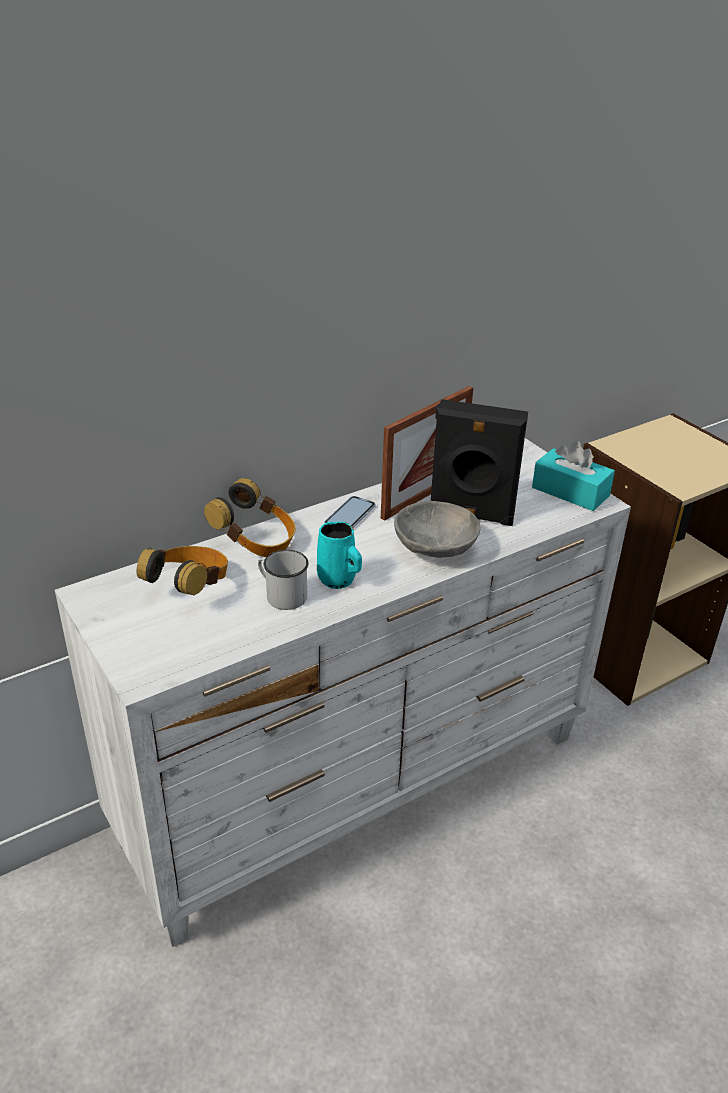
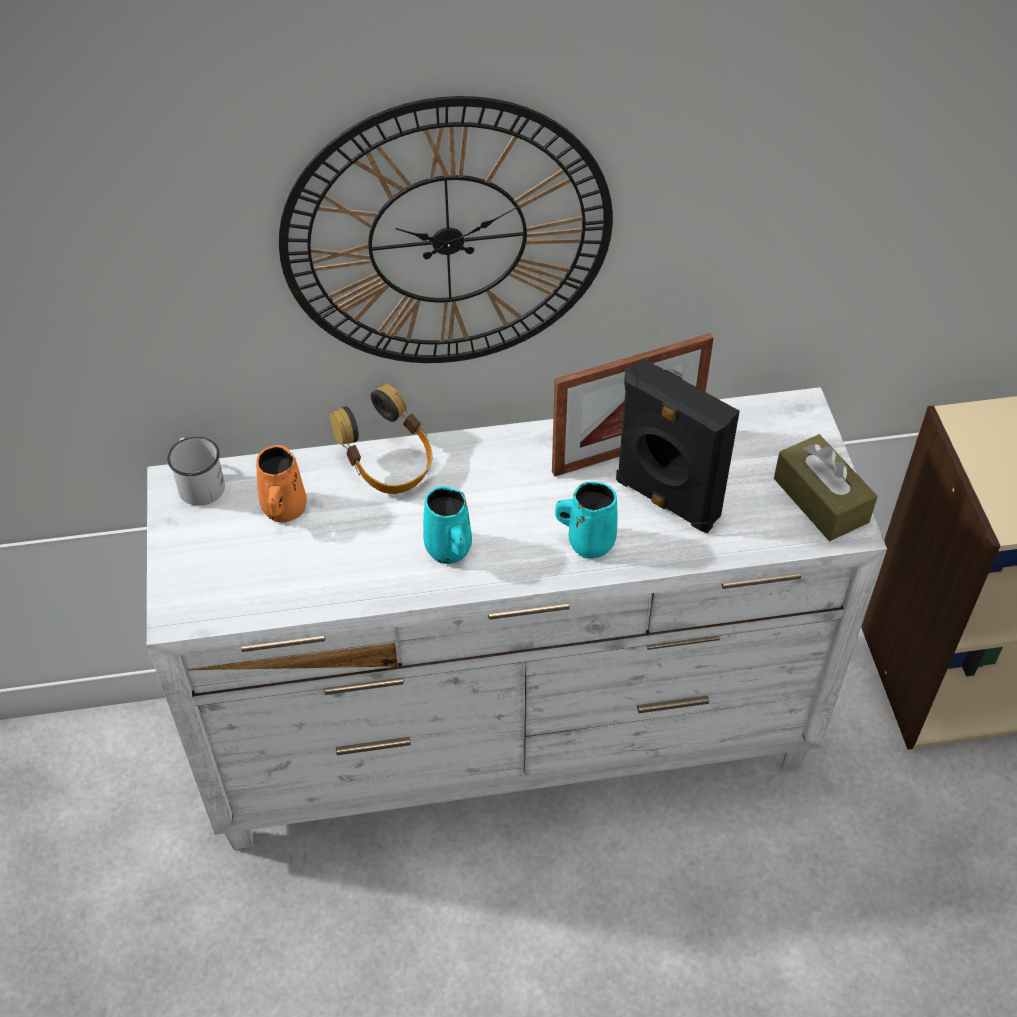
camera: 25 degrees right, 15 degrees up
(190, 588) = (283, 510): headphones -> orange mug
(281, 595) = (375, 551): white mug -> white mug (199, 483)
(284, 334) = (447, 240): none -> wall clock
(350, 515) = (518, 456): phone -> none
(435, 550) = (588, 541): grey bowl -> turquoise mug
(570, 492) = (820, 500): turquoise tissue box -> brown tissue box

